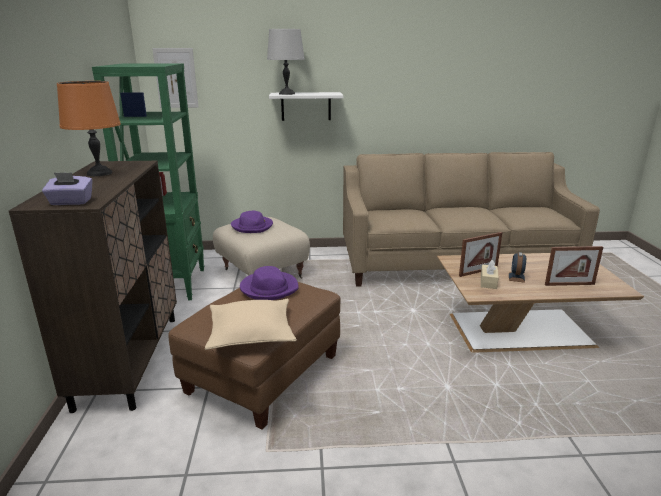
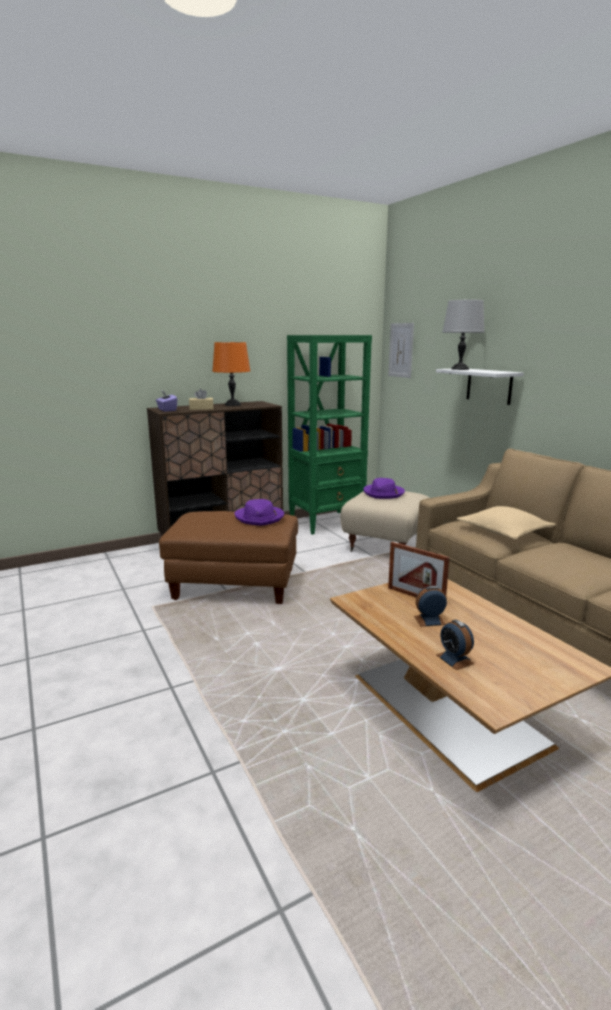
camera: 65 degrees right, 5 degrees down
(251, 333) = (193, 528): beige pillow -> beige pillow (504, 531)
(488, 282) = (393, 604): beige tissue box -> beige tissue box (201, 409)
(569, 284) = (454, 659): picture frame -> alarm clock

